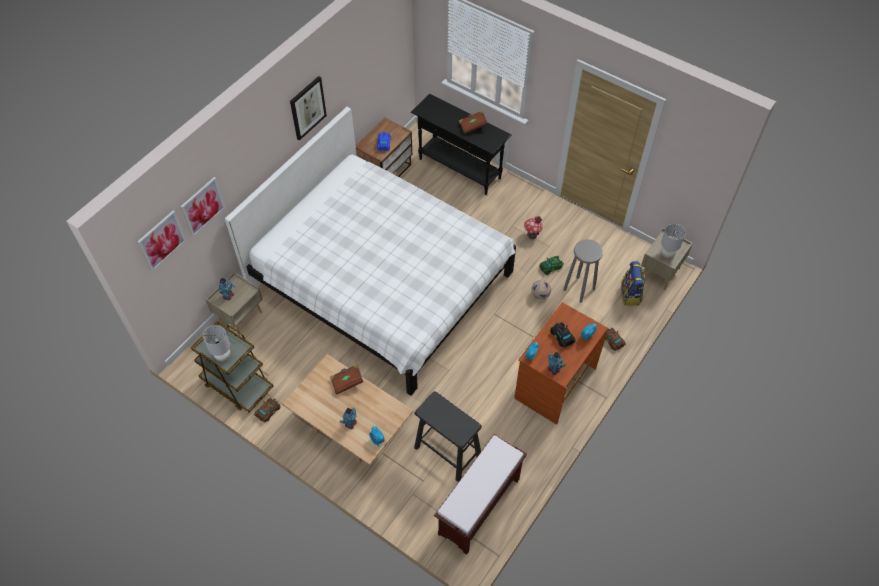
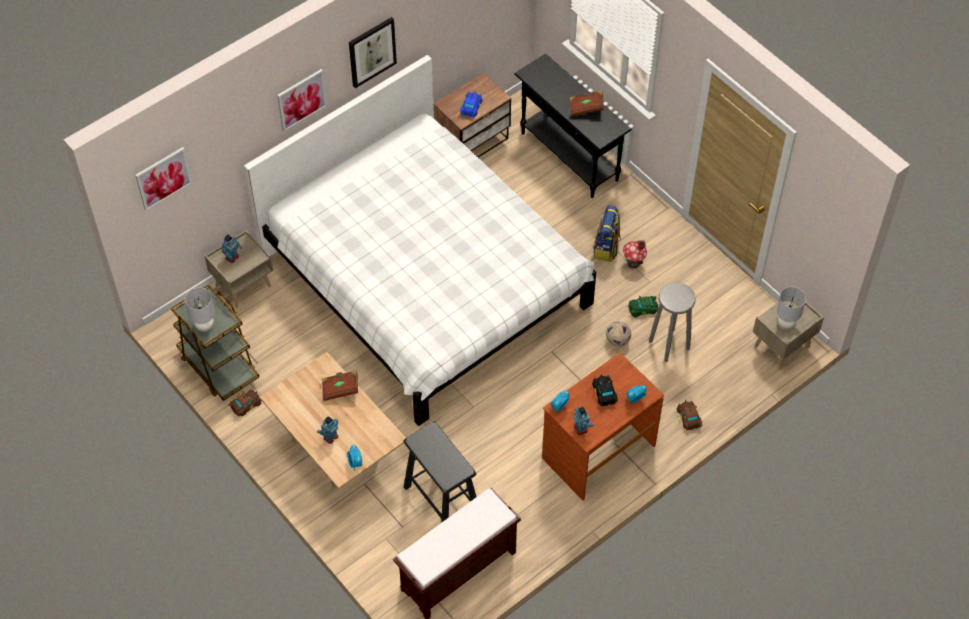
camera: 15 degrees right, 0 degrees up
(202, 206) = (219, 147): picture -> picture (301, 99)
(630, 295) = (733, 366): backpack -> backpack (606, 248)

